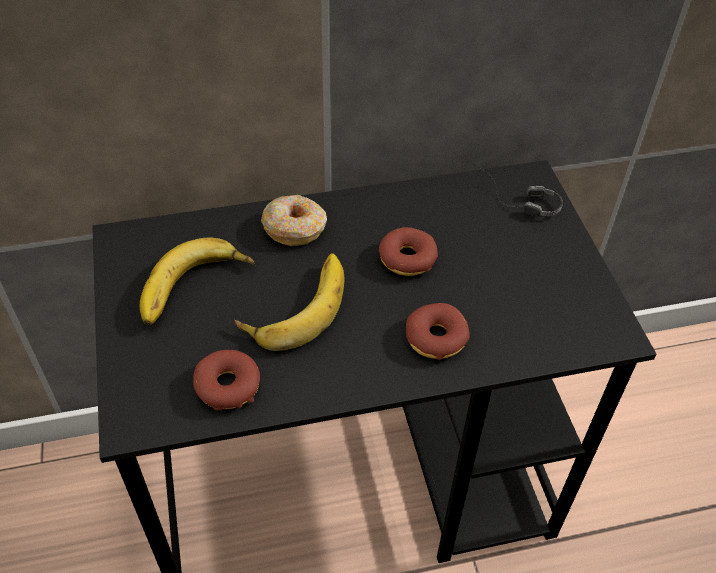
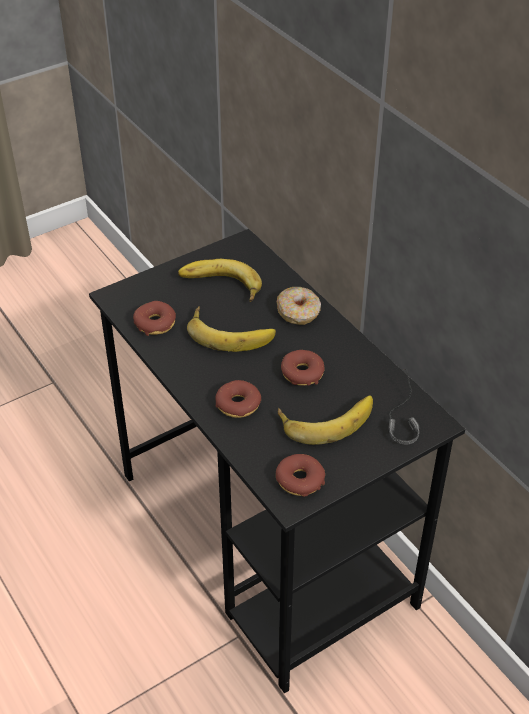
camera: 70 degrees right, 5 degrees down
(493, 261) = (326, 418): none -> banana
(585, 316) = (299, 480): none -> donut

